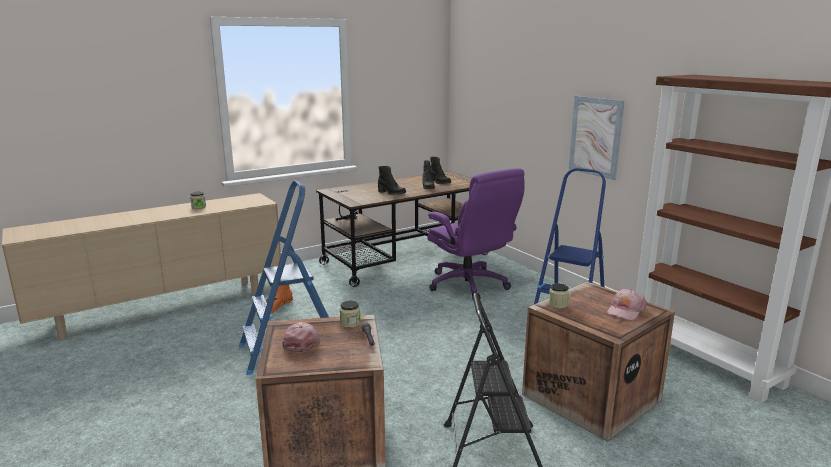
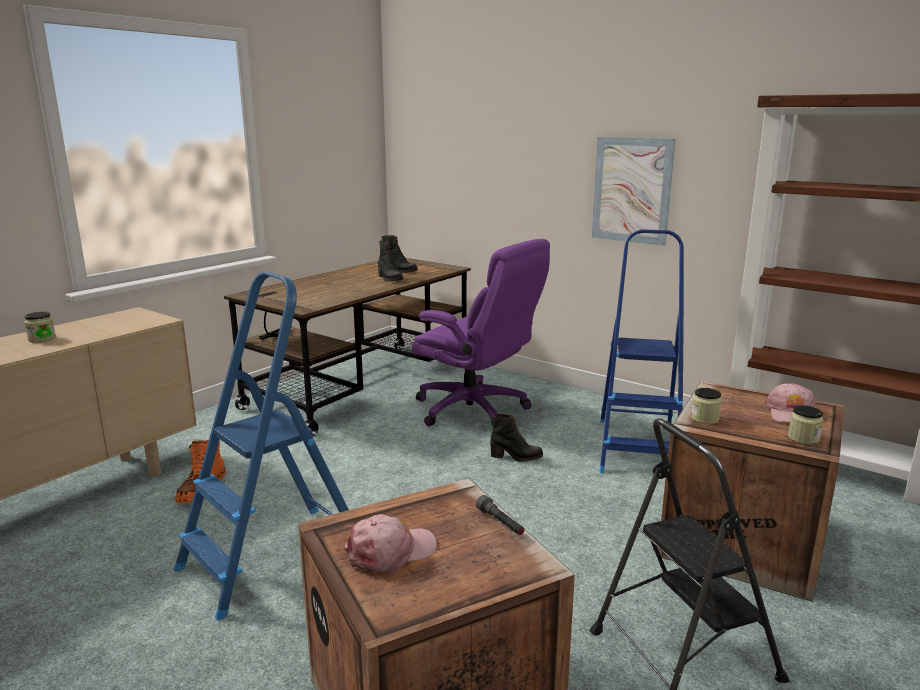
camera: 20 degrees left, 0 degrees up
(301, 342) = (391, 552): pink cap -> pink cap turned 90 degrees clockwise
(350, 323) = (445, 501): jar -> jar (803, 438)
(391, 193) = (345, 290): black boot -> black boot (516, 457)

